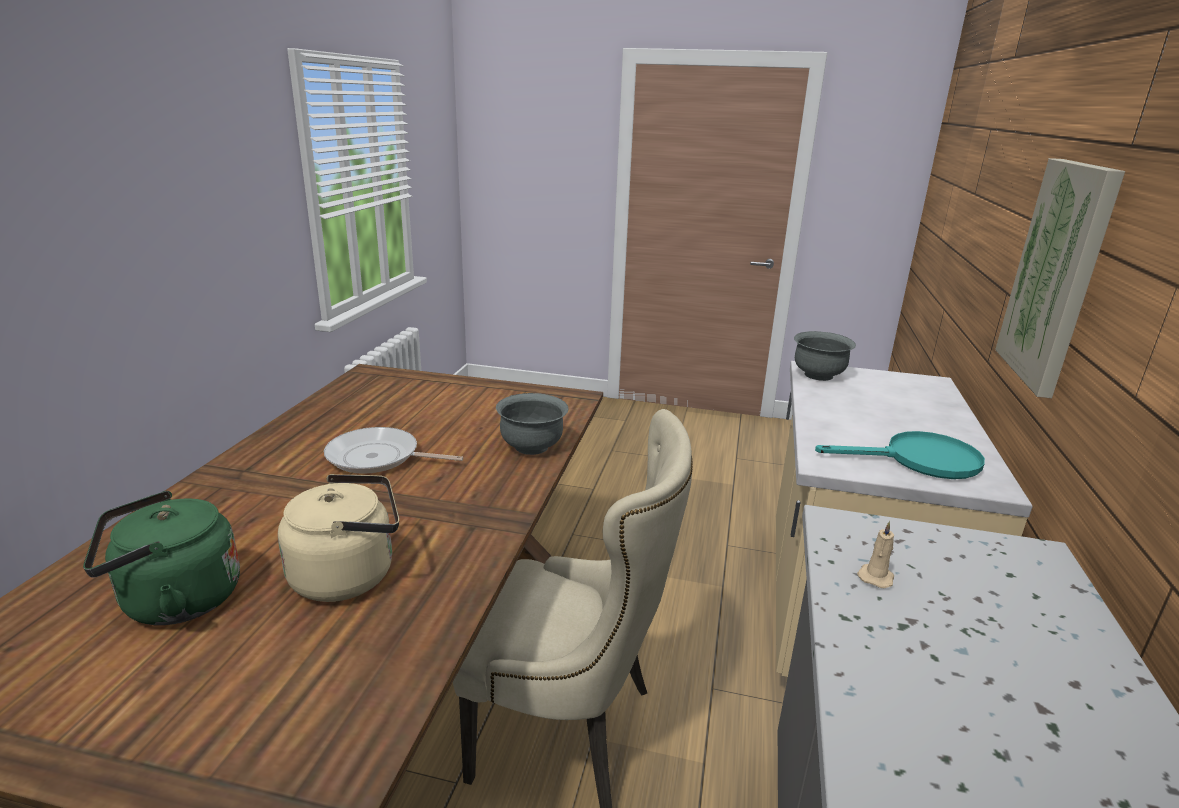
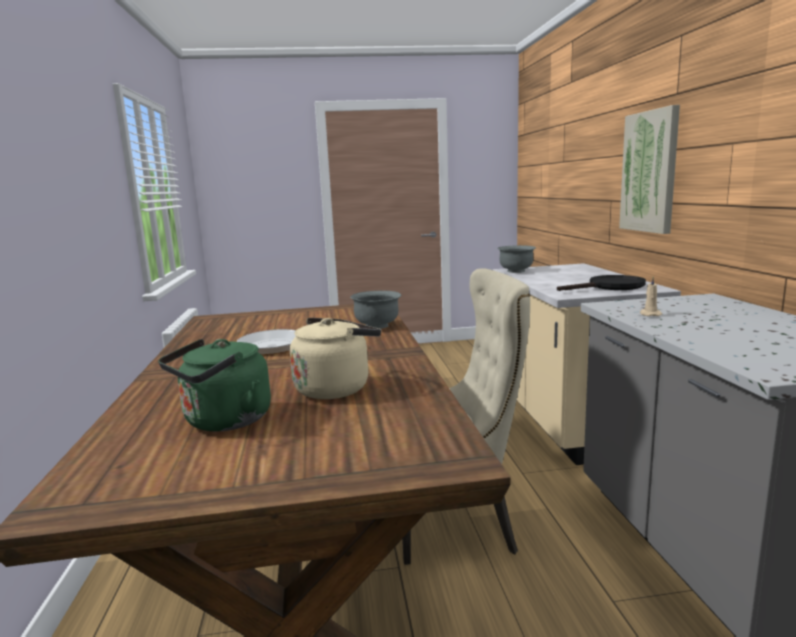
camera: 20 degrees left, 10 degrees down
(919, 460) = (610, 287): turquoise frying pan -> black frying pan

